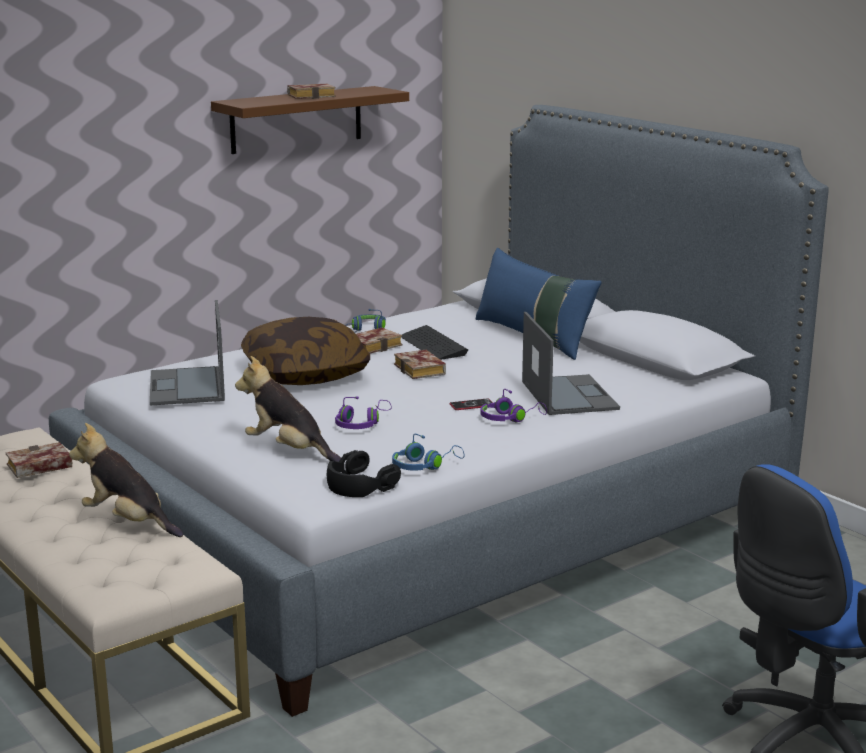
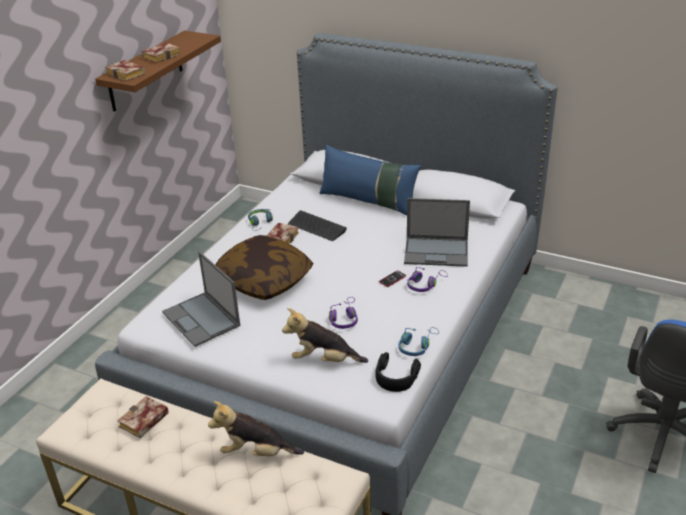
camera: 25 degrees left, 15 degrees up
(422, 370) = (333, 254): book -> book (127, 74)
(568, 395) = (437, 252): laptop -> laptop turned 135 degrees clockwise

